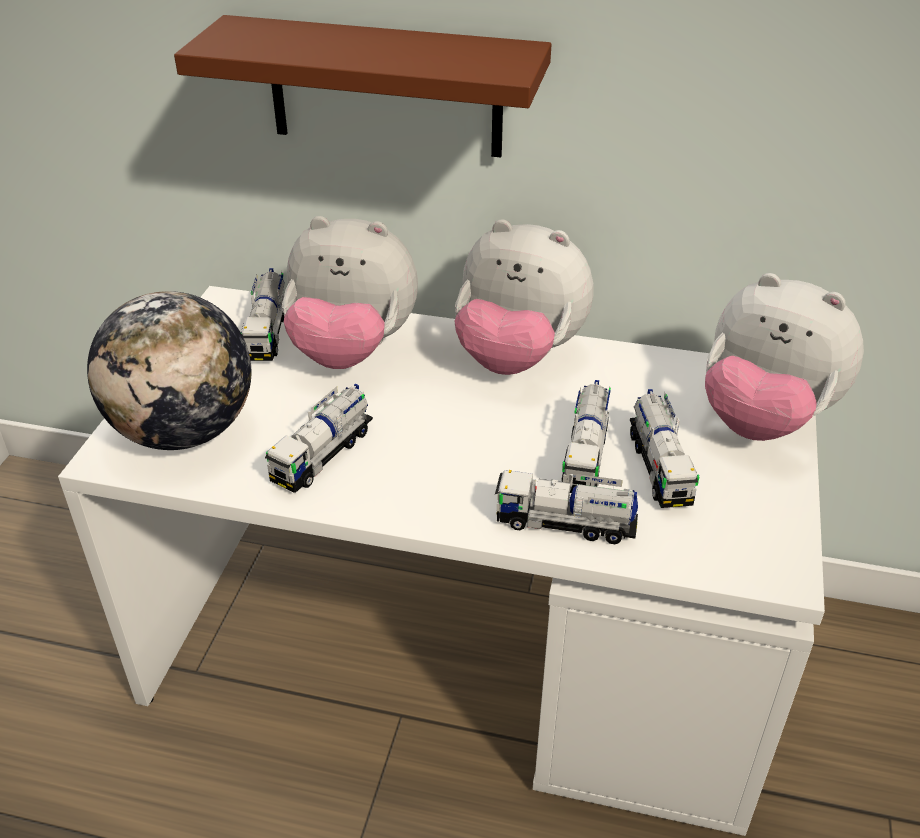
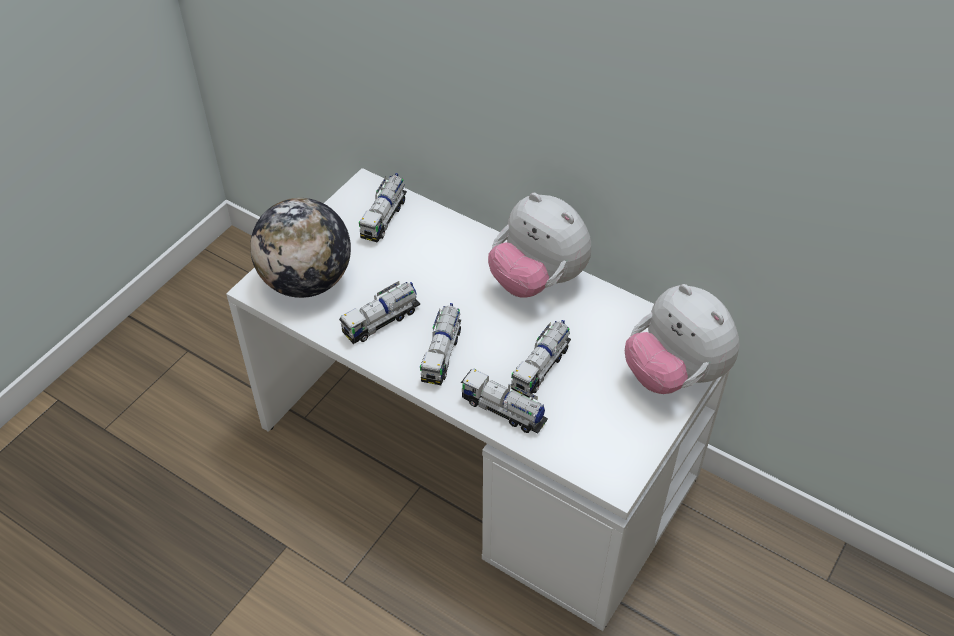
camera: 20 degrees right, 10 degrees up
(351, 351) = (431, 246): plush toy -> none
(385, 87) = (477, 87): brown shelf -> none
(659, 467) = (583, 388): toy truck -> toy truck (442, 354)

